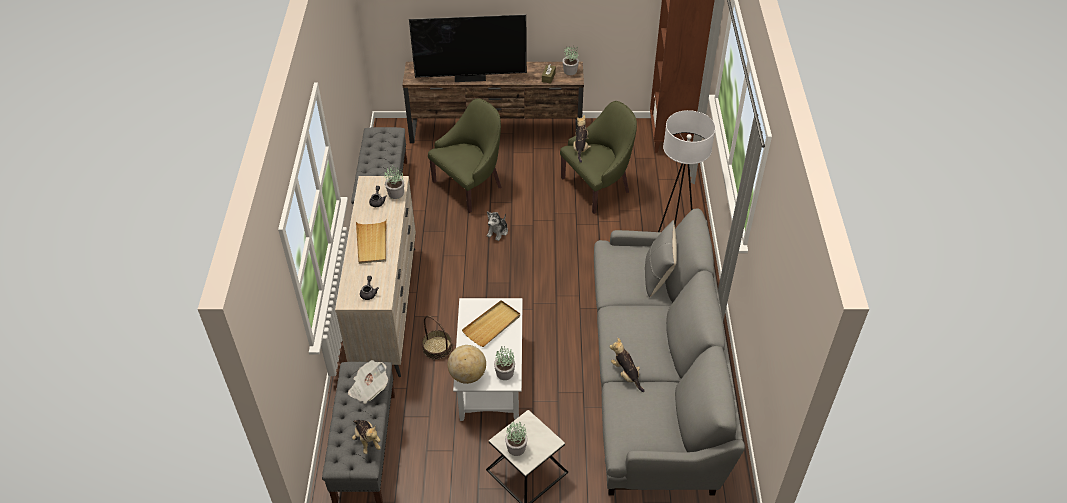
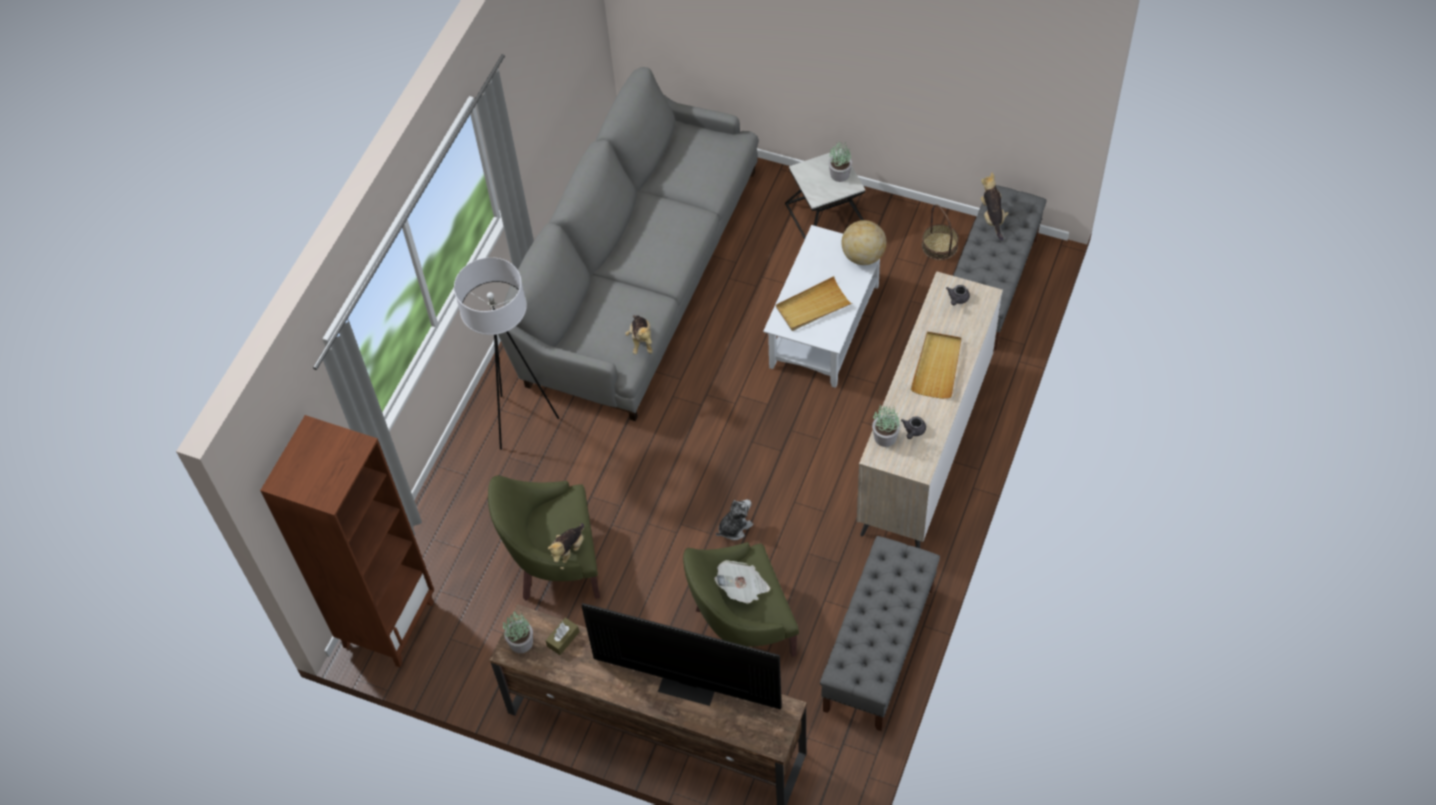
camera: 155 degrees left, 10 degrees up
(369, 388) = (977, 270): newspaper -> newspaper (743, 588)
(437, 348) = (876, 379): basket -> basket (939, 246)
(504, 373) = (821, 247): potted plant -> none
(626, 374) = (692, 206): plush toy -> plush toy (641, 340)
(658, 276) = (588, 307): grey pillow -> none

